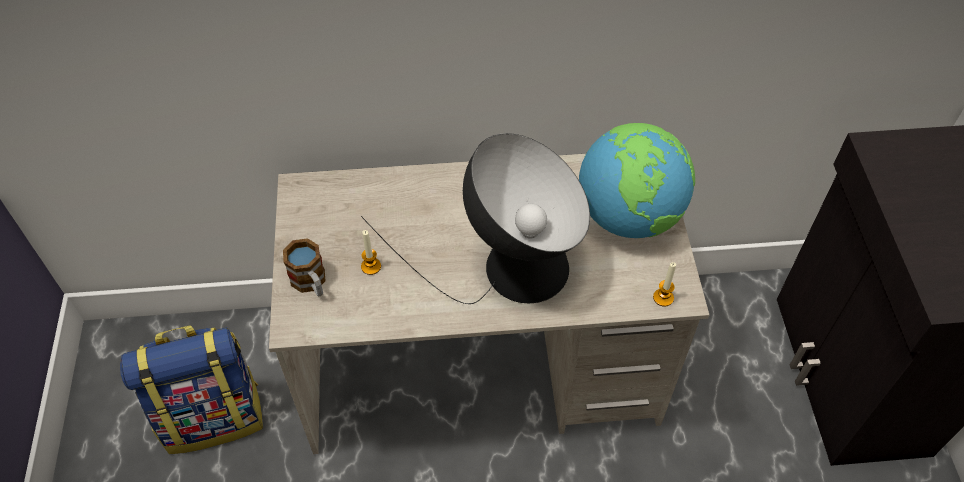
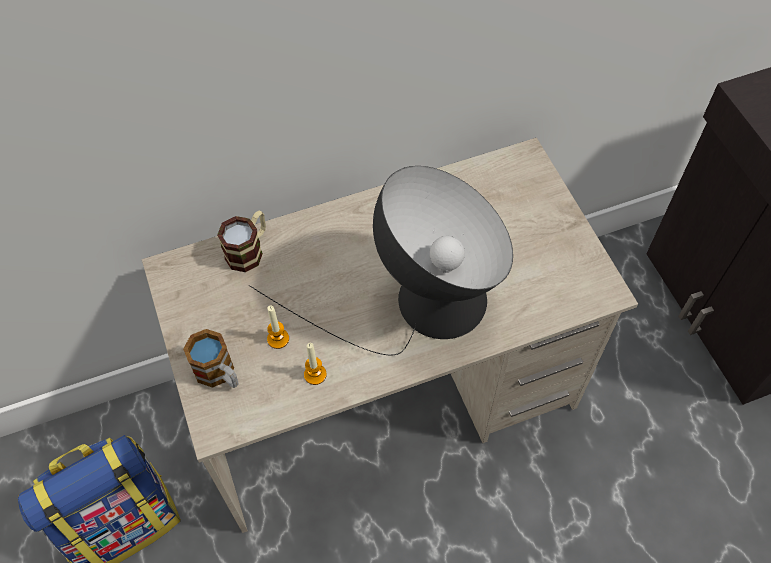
camera: 15 degrees left, 5 degrees up
(371, 187) = (249, 250): none -> mug
(629, 216) = (526, 218): globe -> none
(663, 297) = (588, 297): candle -> candle (315, 374)

